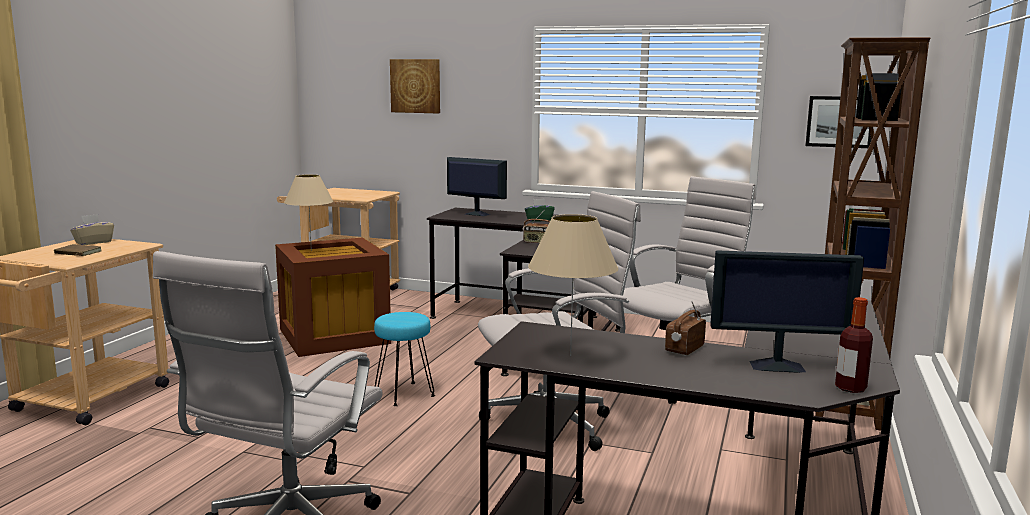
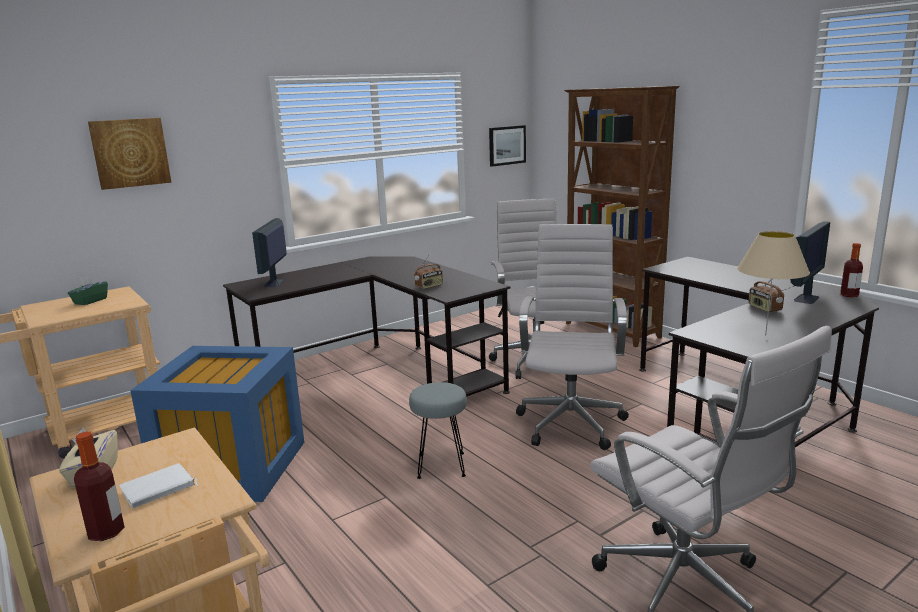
camera: 55 degrees left, 5 degrees up
(30, 255) = (106, 532): none -> bottle
(77, 253) = (158, 490): brown book -> white book
(311, 250) = (184, 379): beige table lamp -> none
(336, 336) = (235, 466): brown storage box -> blue storage box
(403, 394) = (441, 466): turquoise stool -> grey stool
(476, 214) = (273, 283): monitor -> monitor turned 60 degrees counterclockwise
(539, 220) = (344, 271): green tissue box -> green tissue box (90, 301)

